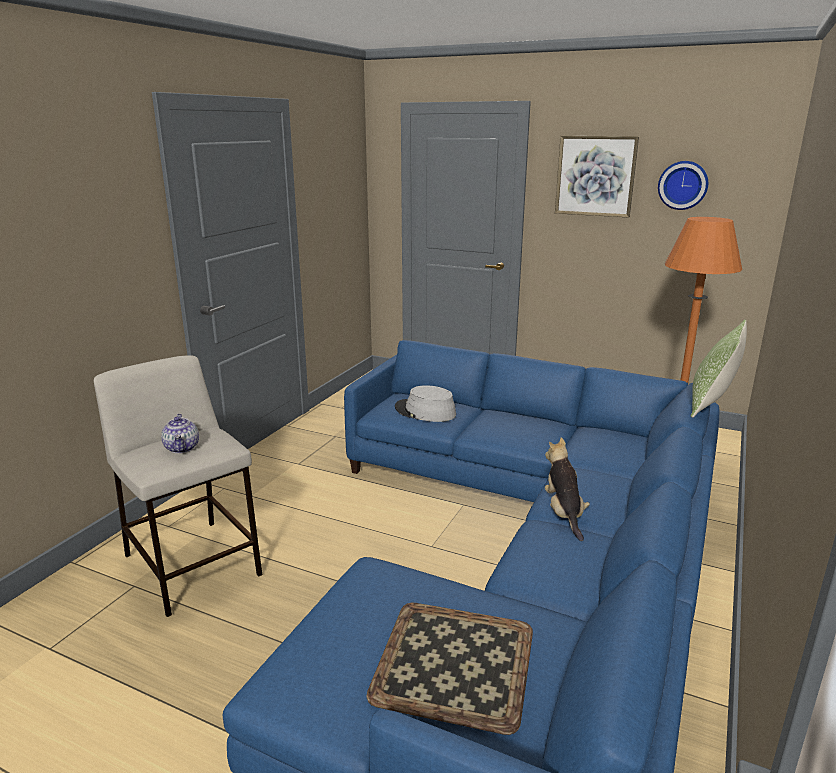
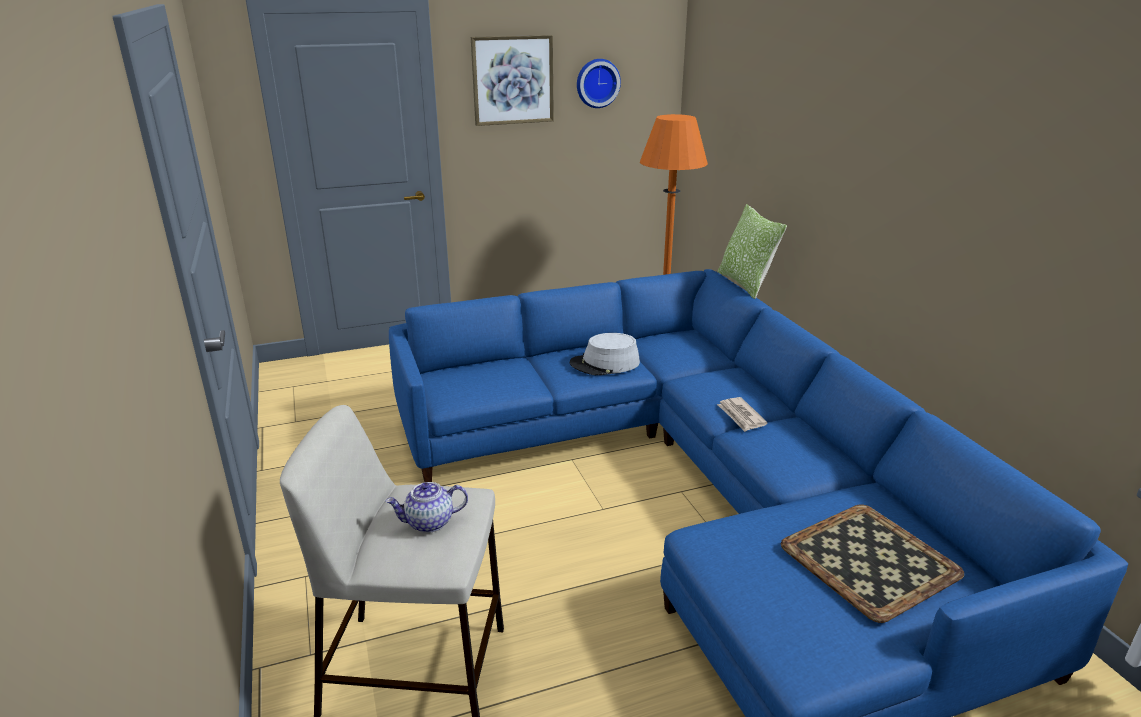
camera: 45 degrees left, 5 degrees up
(182, 448) = (429, 522): teapot -> teapot turned 135 degrees clockwise
(425, 411) = (492, 380): grey hat -> grey hat (605, 364)
(563, 513) = (741, 416): plush toy -> newspaper

